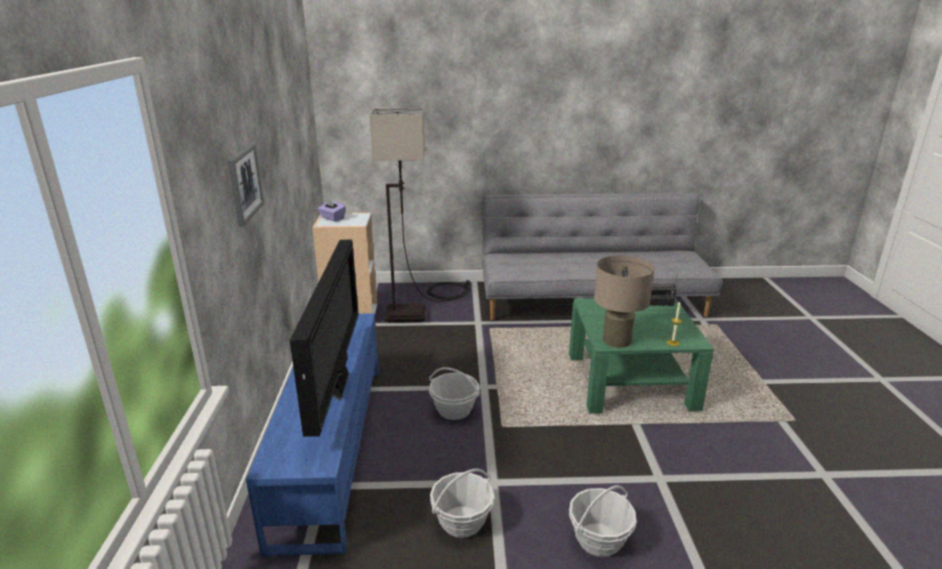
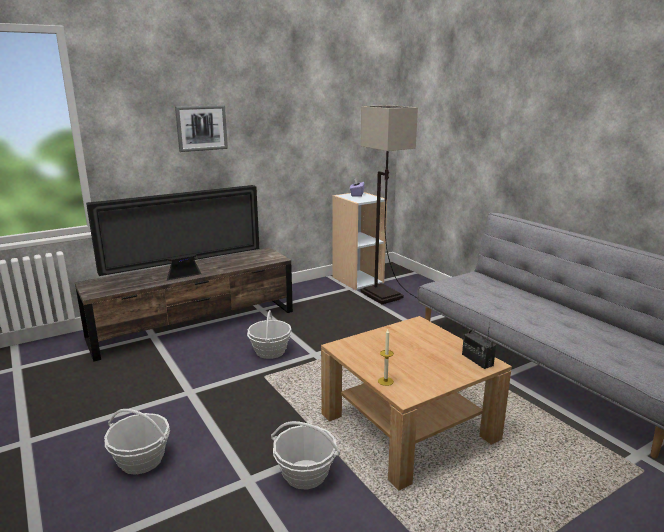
camera: 60 degrees right, 5 degrees down
(332, 445) = (195, 324): blue tv stand -> brown tv stand
(462, 521) = (138, 392): basket -> basket (305, 474)
(617, 340) = (354, 350): beige table lamp -> none
(630, 381) = (408, 427): green coffee table -> brown coffee table

